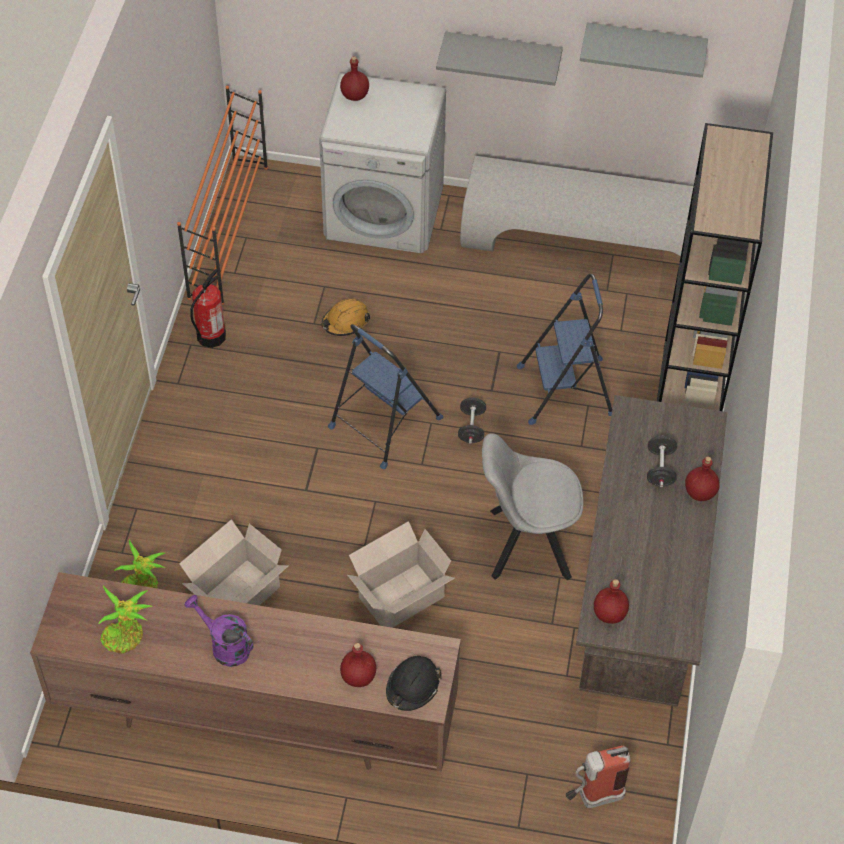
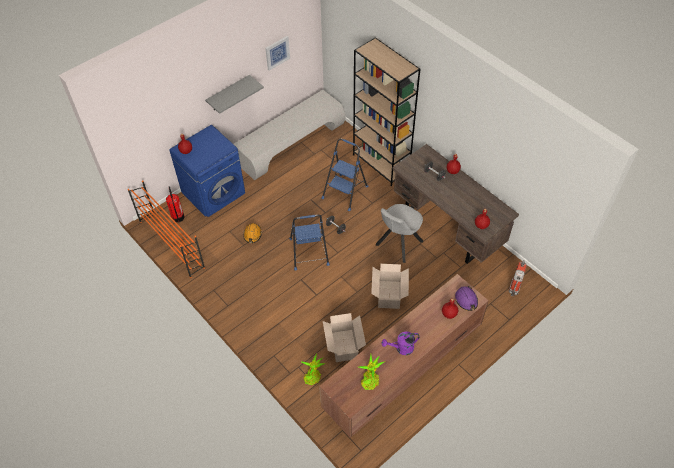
camera: 50 degrees left, 0 degrees up
(211, 336) = (216, 281): fire extinguisher -> fire extinguisher (177, 217)
(384, 214) = (215, 192): white washing machine -> blue washing machine
(412, 687) = (466, 300): black hard hat -> purple hard hat
(645, 46) = (277, 52): grey shelf -> picture

